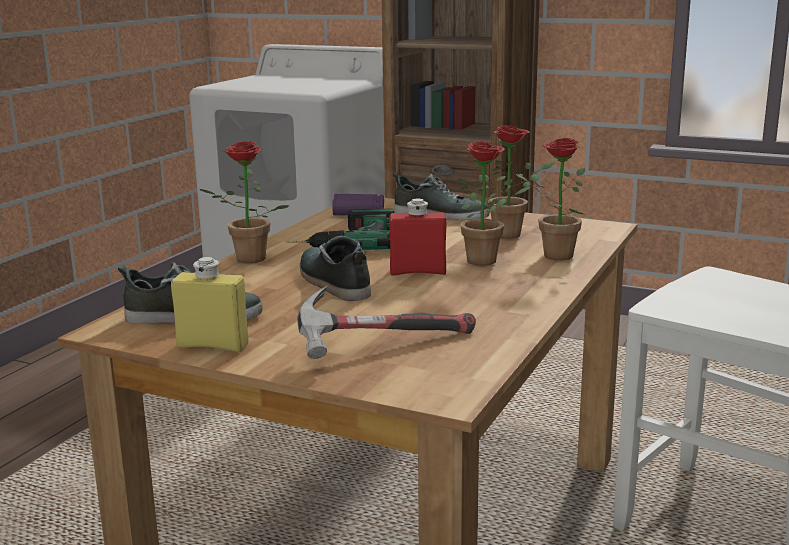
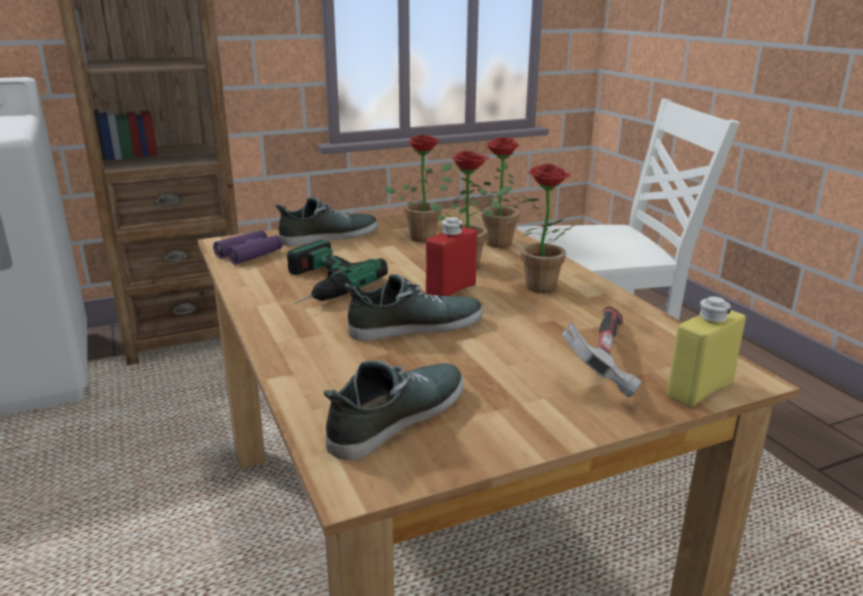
camera: 50 degrees left, 5 degrees up
(213, 345) = (498, 434): yellow bottle -> yellow bottle (699, 390)
(246, 260) = (278, 338): potted plant -> potted plant (543, 289)
(333, 282) = (415, 325): shoe -> shoe turned 150 degrees clockwise

